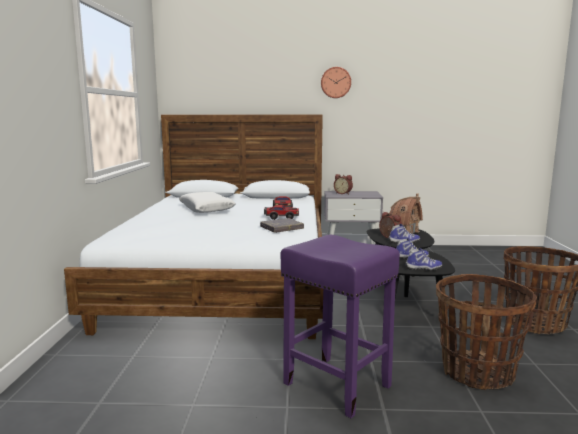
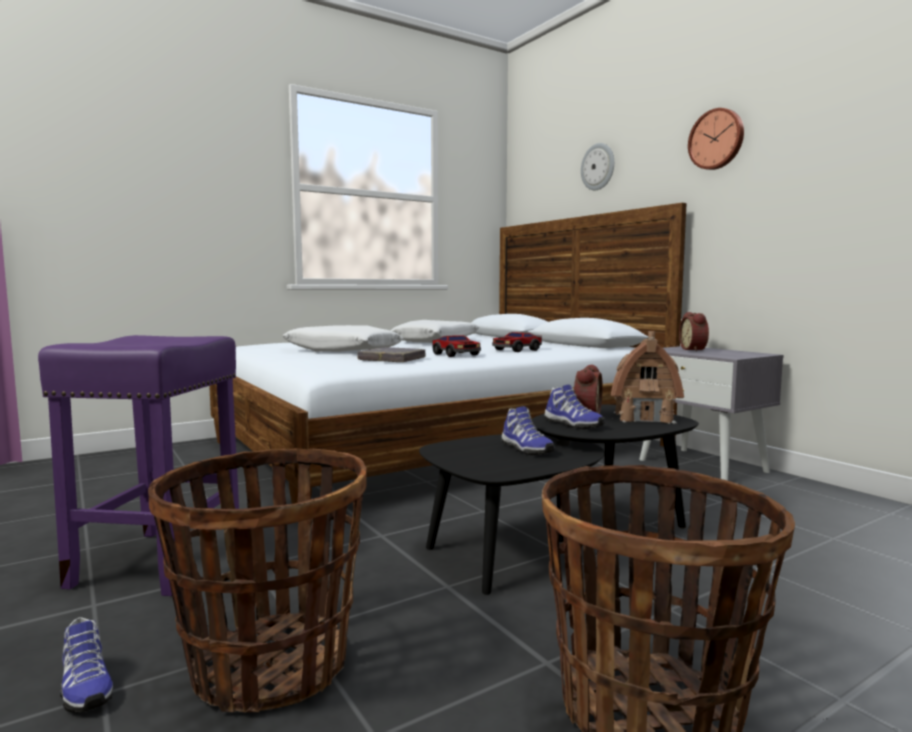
camera: 55 degrees right, 5 degrees down
(212, 229) = (343, 351): none -> white pillow
(252, 83) = (598, 167): none -> wall clock
(423, 269) = (470, 462): shoe -> shoe (84, 687)

